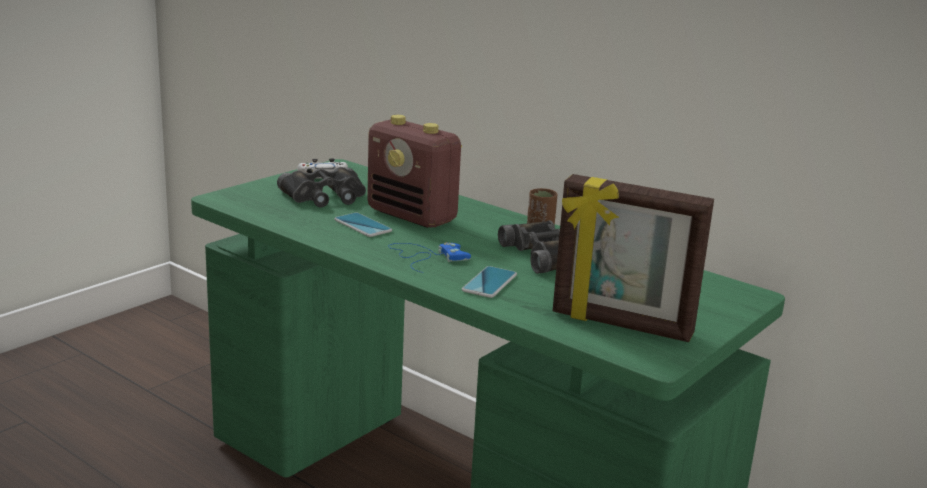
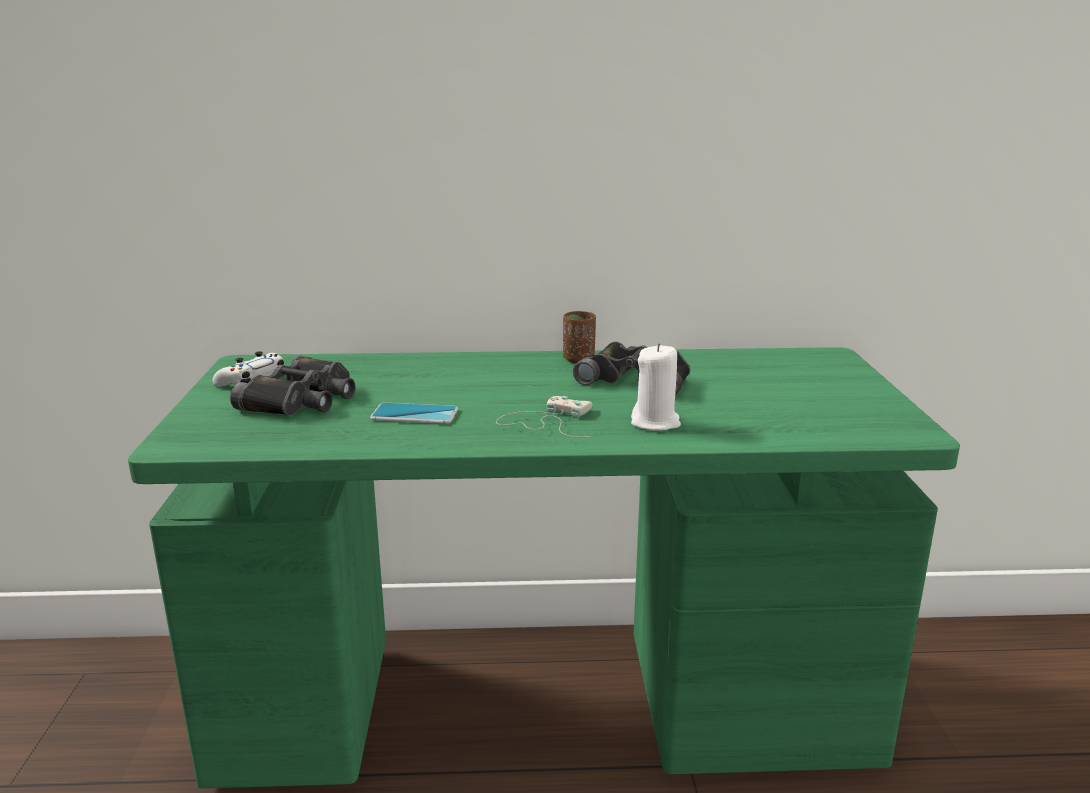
camera: 40 degrees left, 0 degrees up
(412, 216) = (441, 387): radio -> none
(425, 257) = (547, 422): blue game controller -> white game controller
(489, 283) = (655, 422): phone -> white candle
(621, 325) = (825, 415): picture frame -> none

